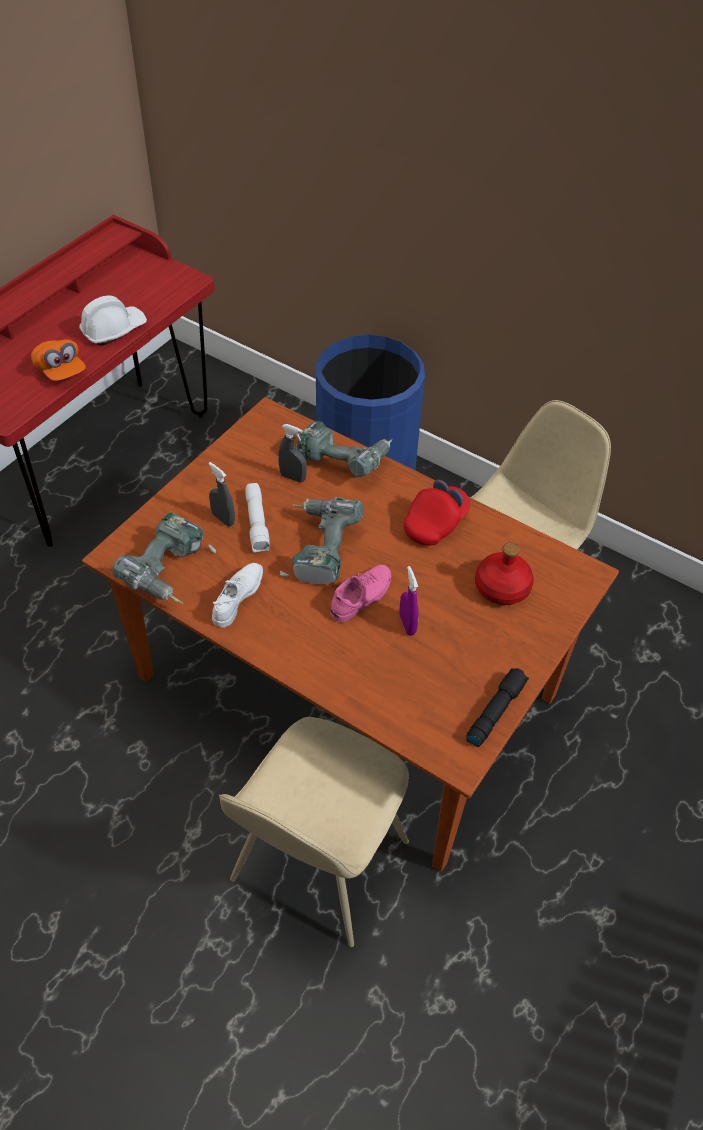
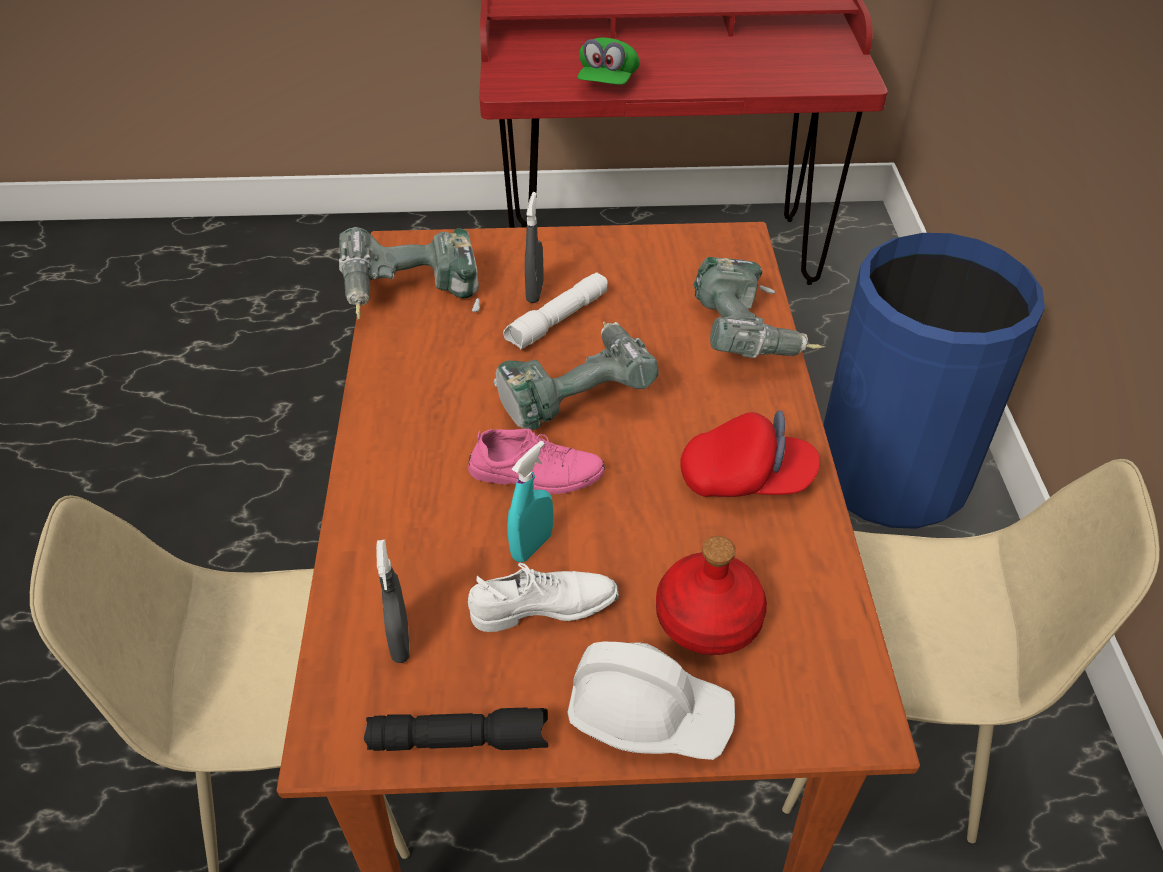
camera: 55 degrees right, 5 degrees down
(60, 371) = (608, 82): orange cap -> green cap
(114, 330) = (710, 79): white hard hat -> white hard hat (649, 713)
(238, 598) = (426, 367): white shoe -> white shoe (544, 608)
(293, 477) = (665, 309): grey spray bottle -> grey spray bottle (400, 641)
(407, 624) = (532, 546): purple spray bottle -> turquoise spray bottle

